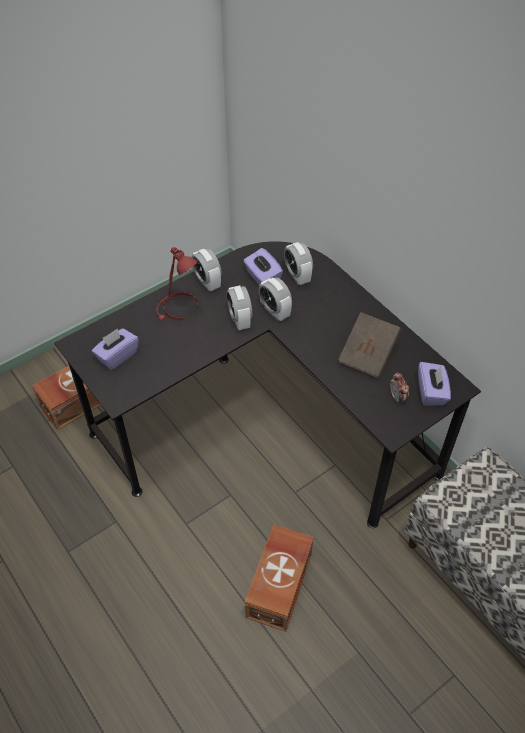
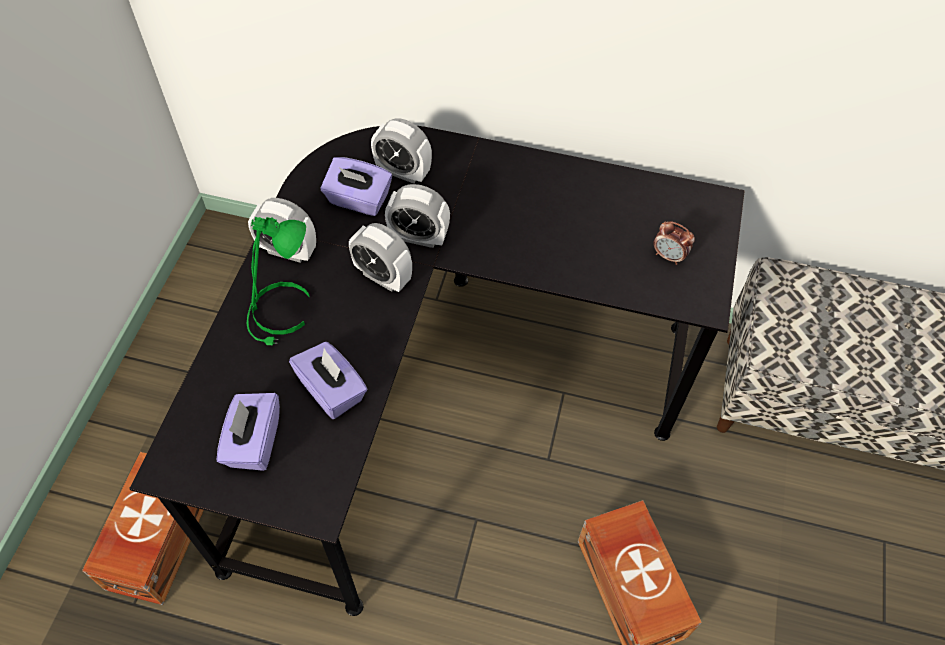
camera: 40 degrees left, 5 degrees up
(179, 309) = (282, 313): red table lamp -> green table lamp
(368, 354) = (585, 223): brown book -> none
(431, 392) = (697, 225): purple tissue box -> purple tissue box (332, 390)

